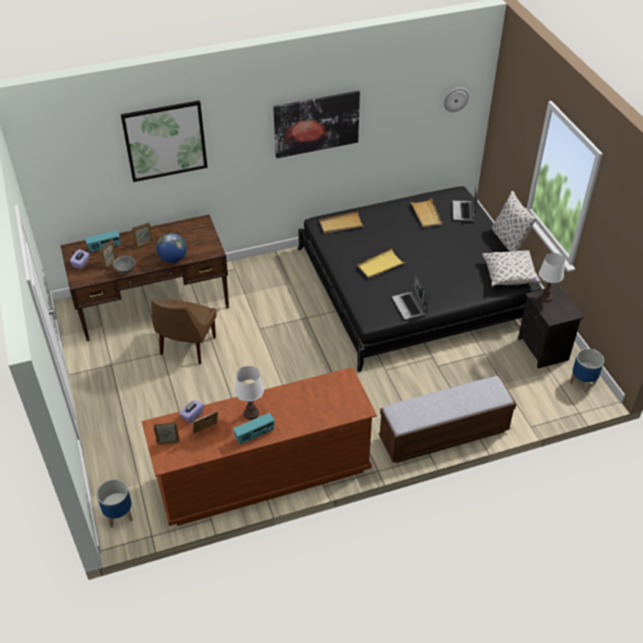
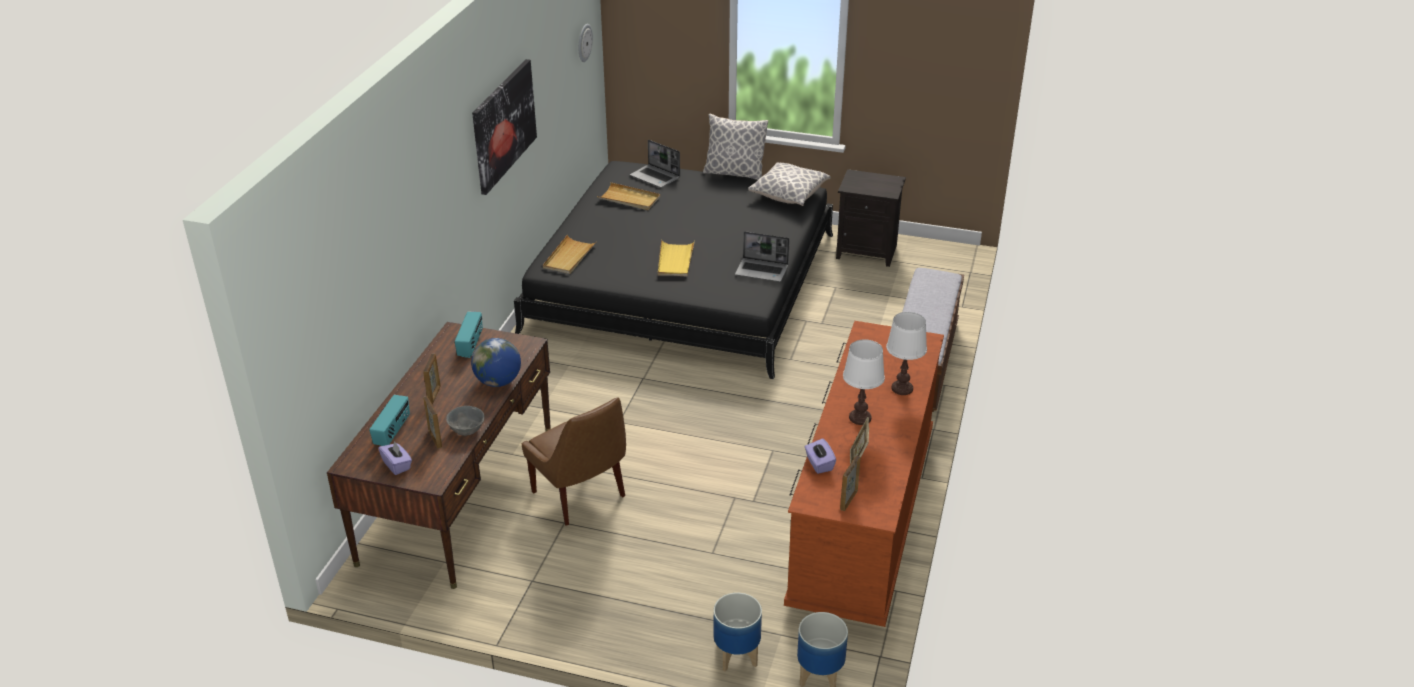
camera: 55 degrees left, 10 degrees down
(165, 141) = (396, 217): picture -> none
(254, 435) = (898, 428): radio -> radio (471, 345)
(545, 297) = (856, 183): white table lamp -> white table lamp (902, 389)
(583, 383) = (934, 252): planter -> planter (737, 655)

